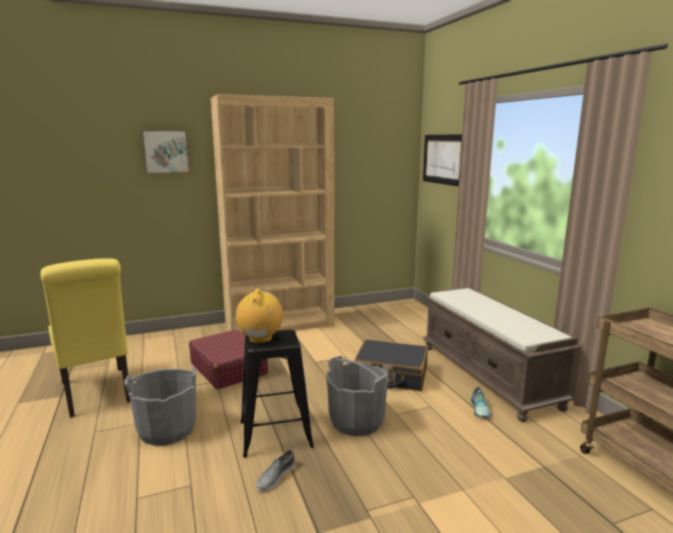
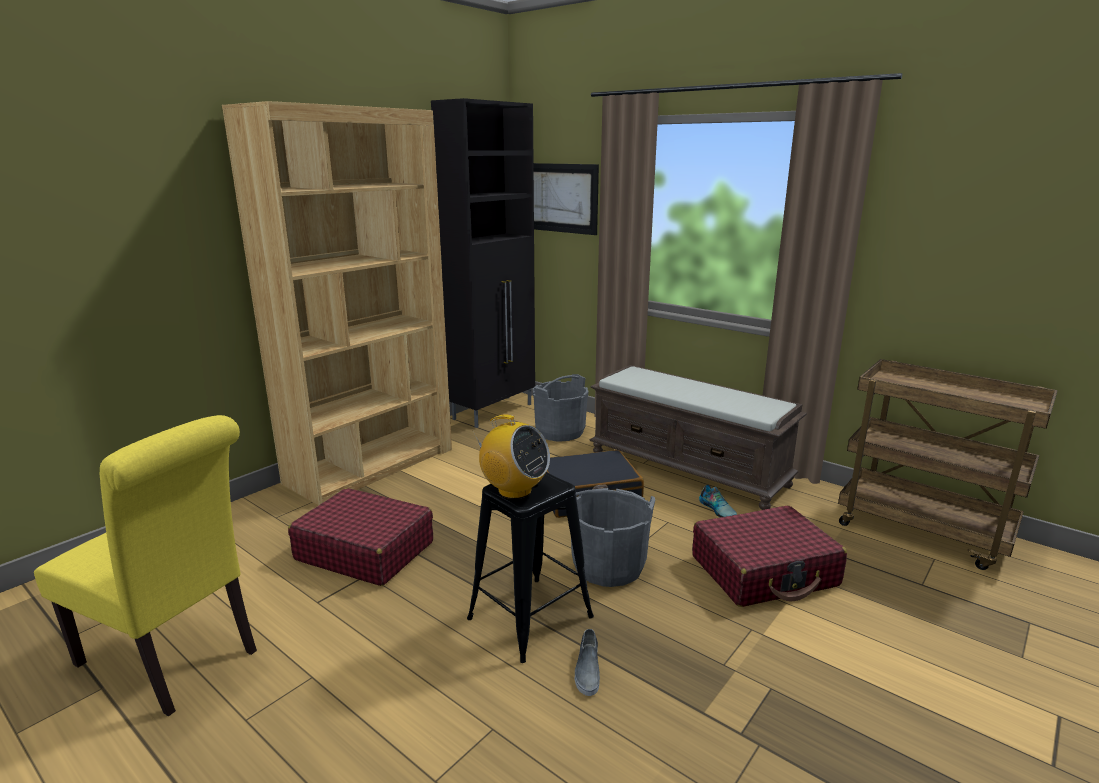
camera: 30 degrees left, 5 degrees up
(166, 151) = (151, 204): picture -> none
(167, 429) = (369, 669): grey bucket -> grey bucket (560, 432)
(260, 339) = (514, 490): radio -> radio turned 150 degrees clockwise
(385, 308) = (494, 411): none -> black cabinet
(470, 462) = (764, 571): none -> red suitcase

